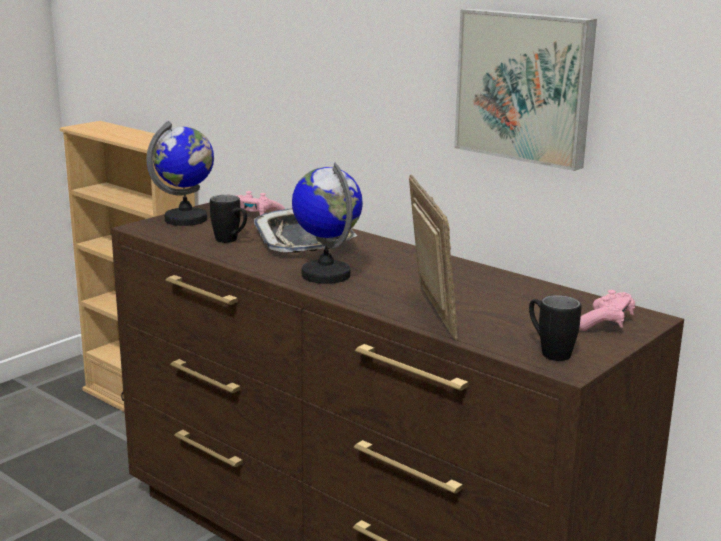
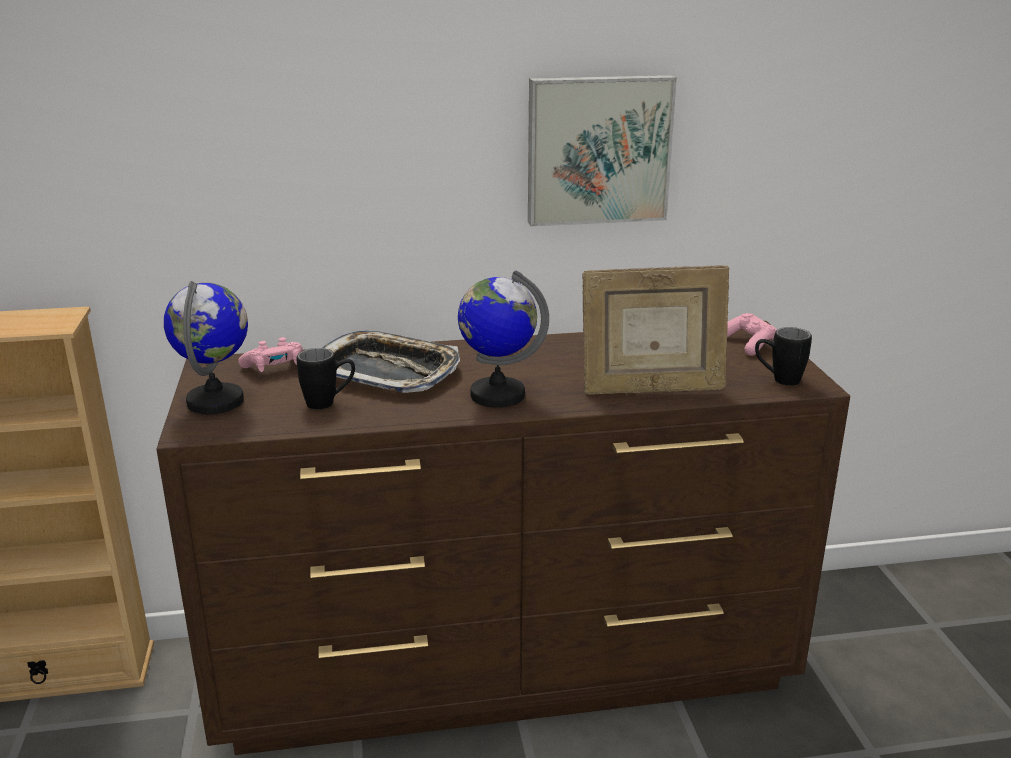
camera: 50 degrees left, 5 degrees up
(430, 314) = (651, 390): picture frame -> picture frame turned 150 degrees clockwise

